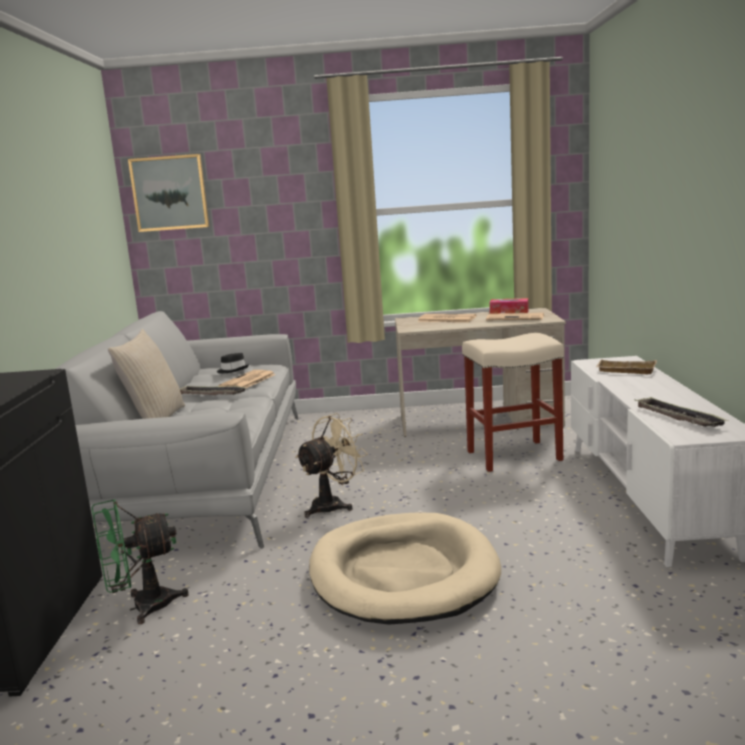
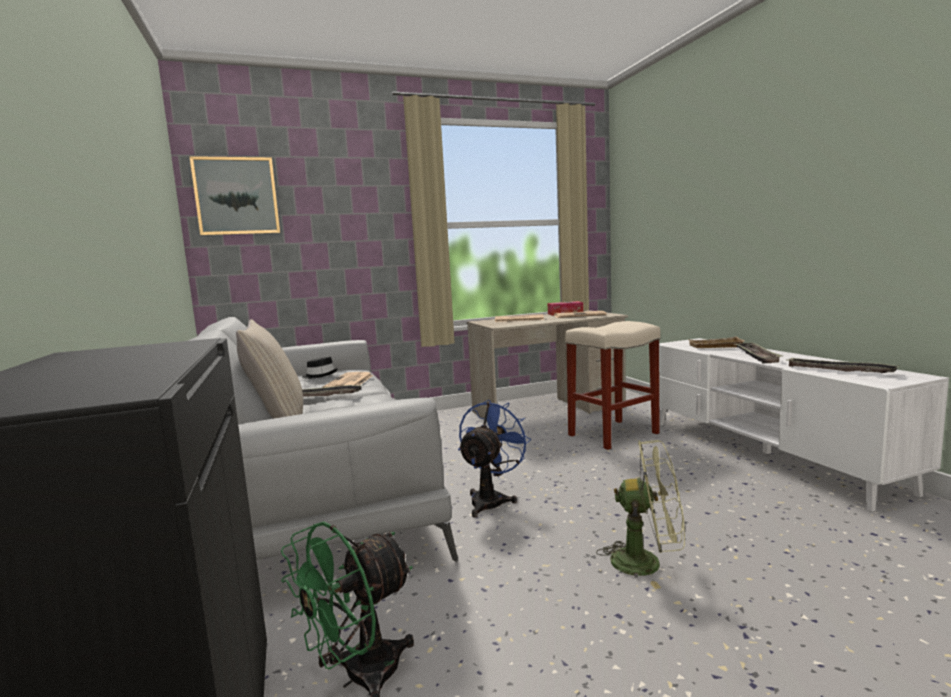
camera: 20 degrees left, 5 degrees down
(333, 505) = (491, 499): beige fan -> blue fan
(402, 573) = (647, 562): beige dog bed -> green fan
(639, 389) = (756, 356): none -> tray

